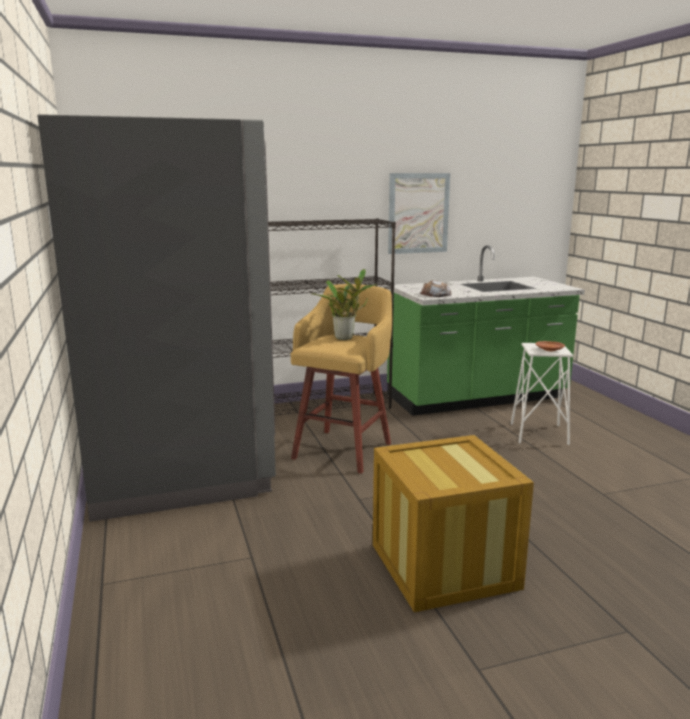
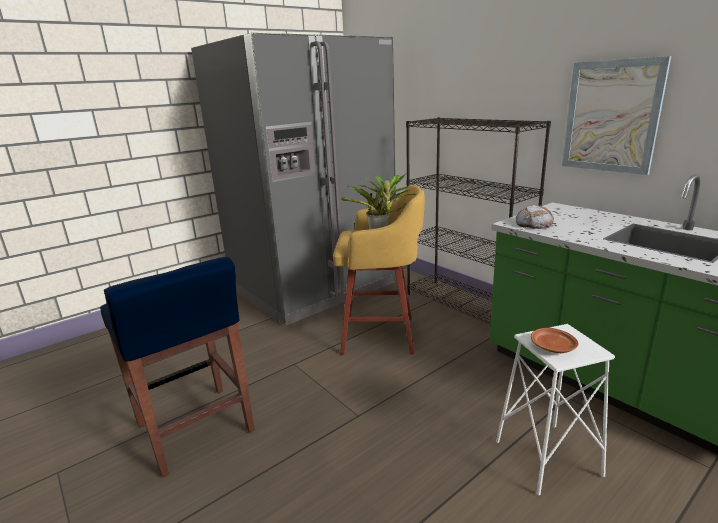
camera: 70 degrees right, 5 degrees up
(444, 566) = (195, 429): crate -> blue stool

